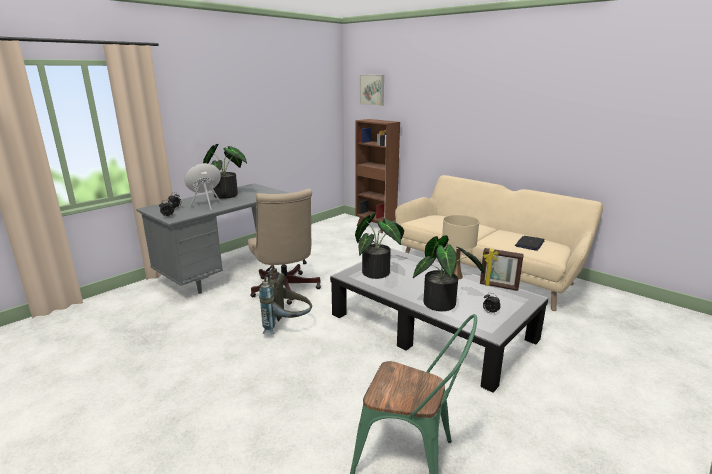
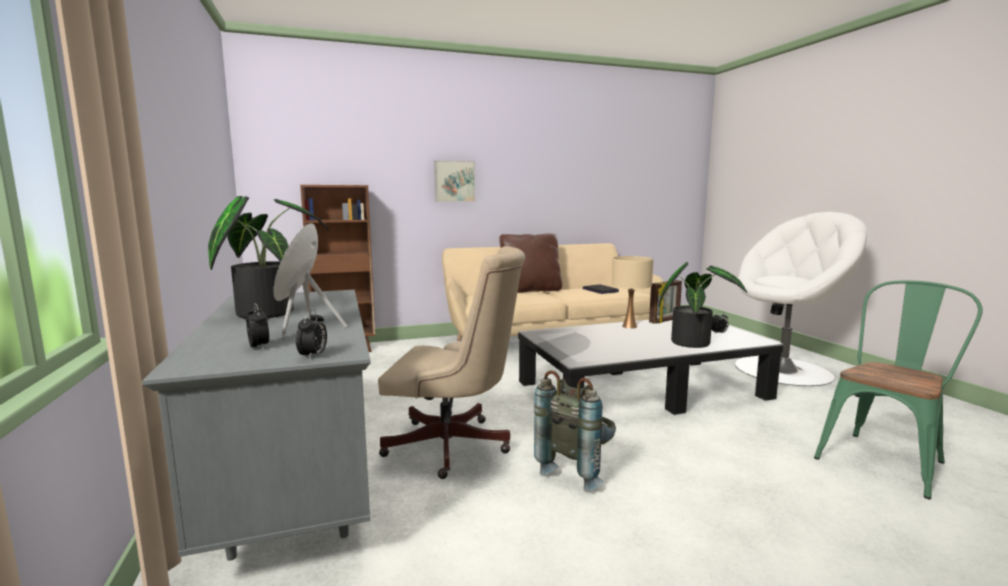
camera: 60 degrees left, 10 degrees down
(372, 90) = (303, 141): picture -> picture (454, 181)
(379, 272) = (588, 347): potted plant -> none
(485, 225) = (530, 290): none -> brown pillow
(596, 395) = (784, 370): none -> white armchair

